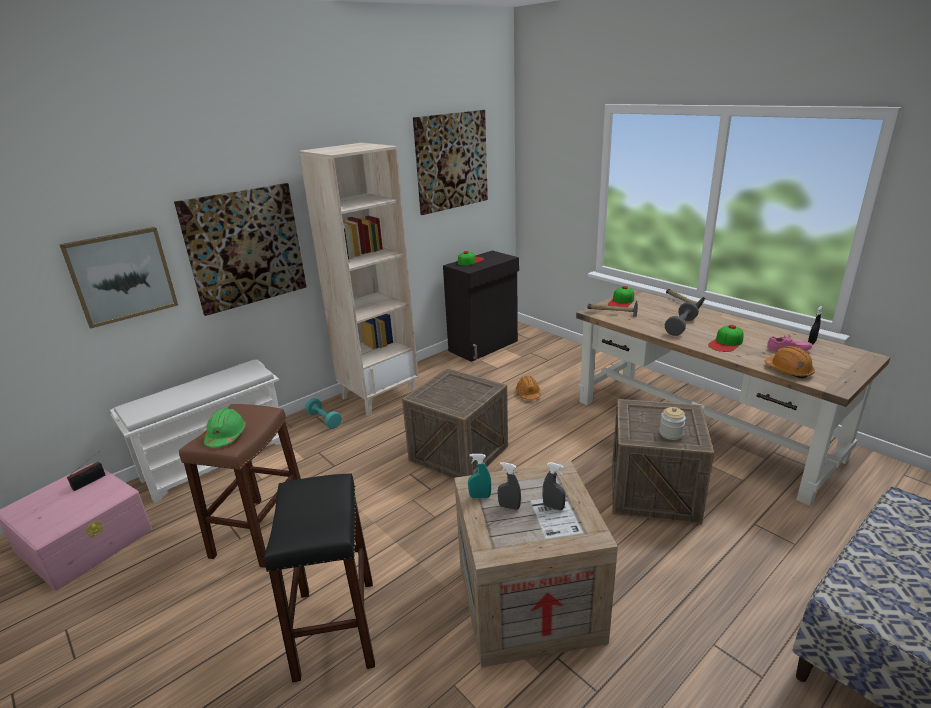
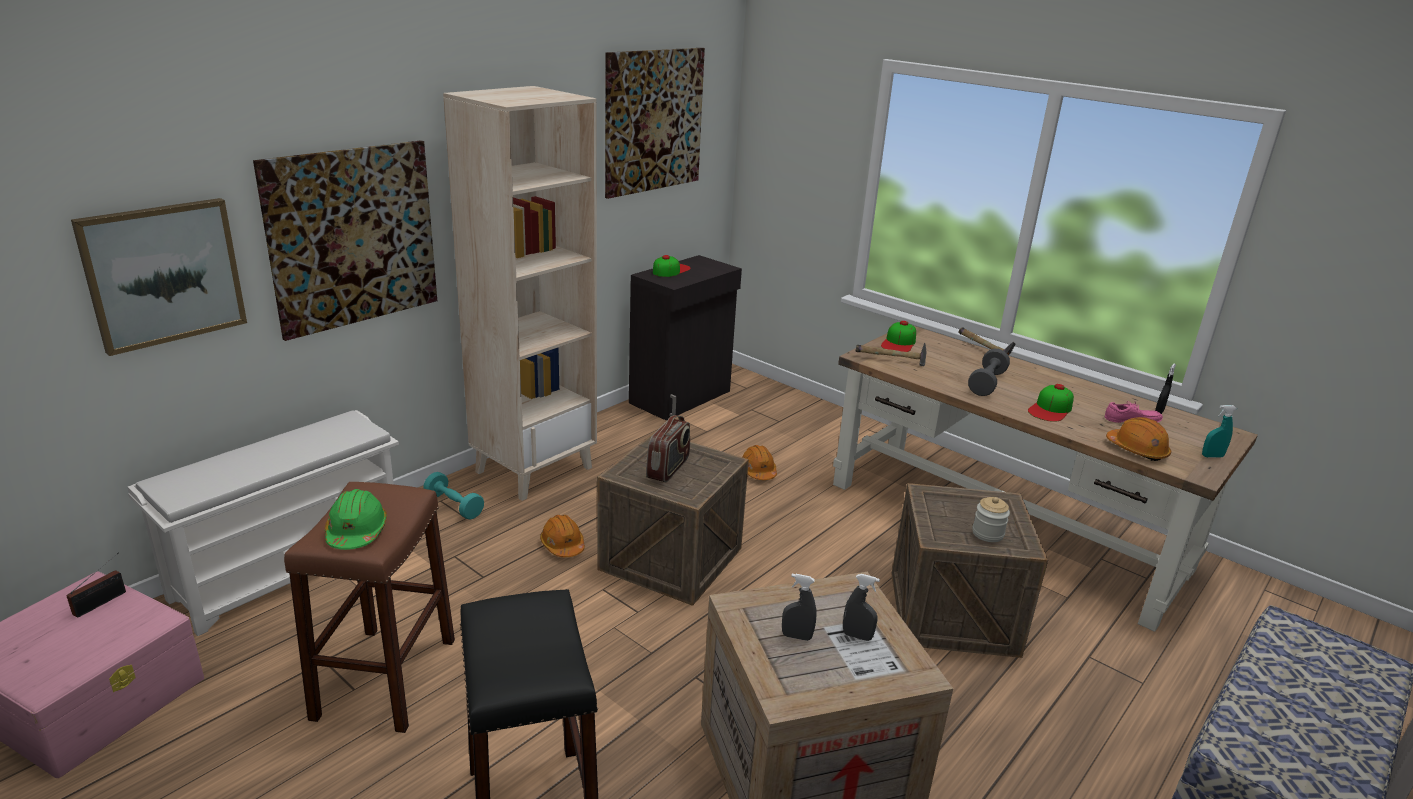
camera: 10 degrees left, 0 degrees up
(388, 445) = (562, 545): none -> orange hard hat
(450, 392) = (668, 468): none -> radio
(480, 496) = (752, 622): turquoise spray bottle -> turquoise spray bottle (1212, 456)

